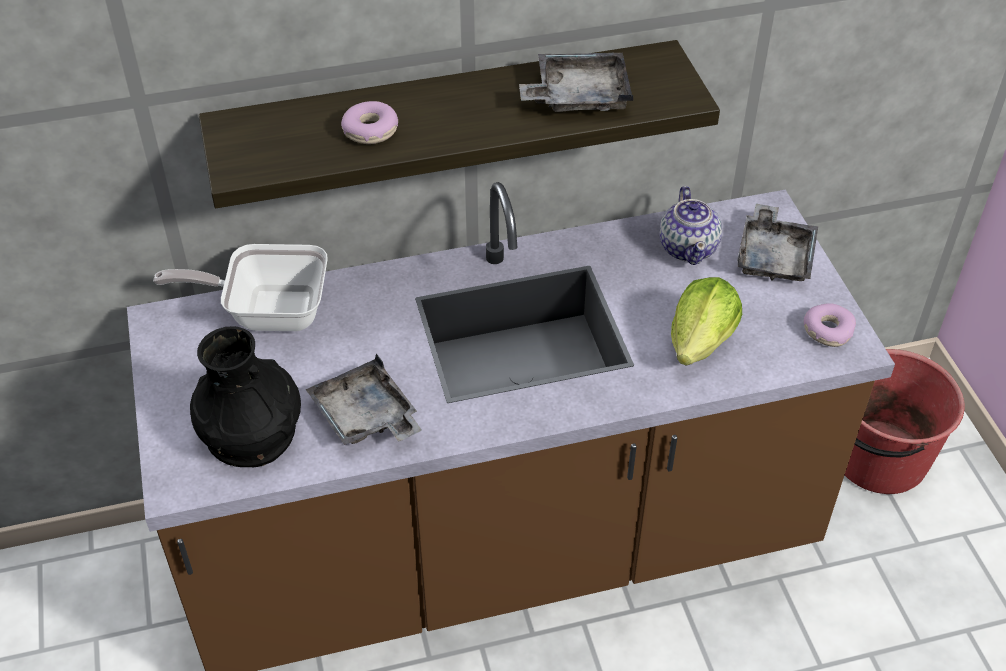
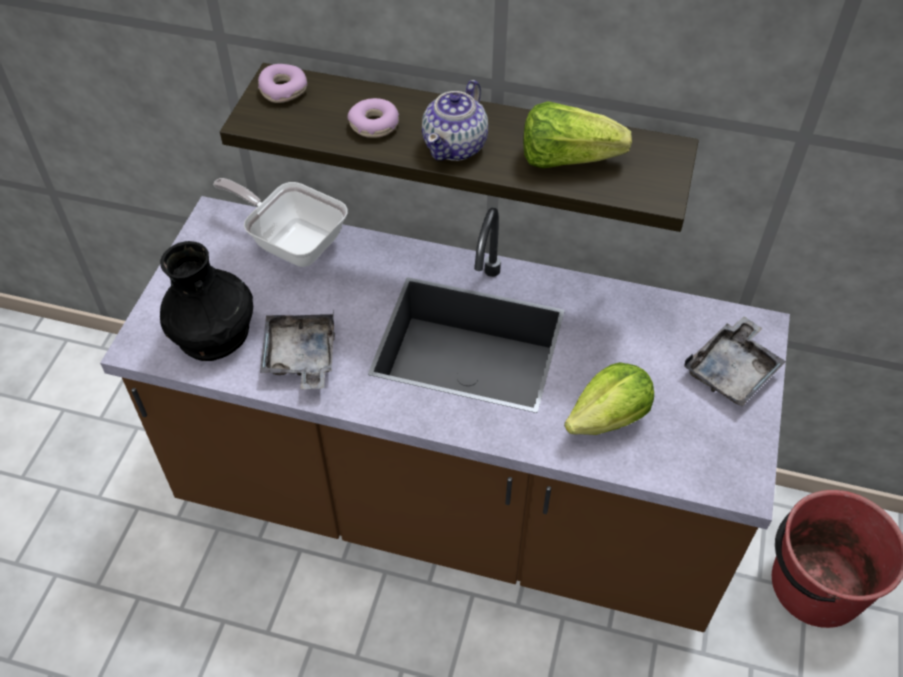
camera: 30 degrees right, 5 degrees up
(578, 96) = (567, 159): grey tray -> lettuce
(688, 247) = (660, 330): teapot -> teapot (456, 146)
(827, 330) = (730, 460): donut -> donut (283, 90)

